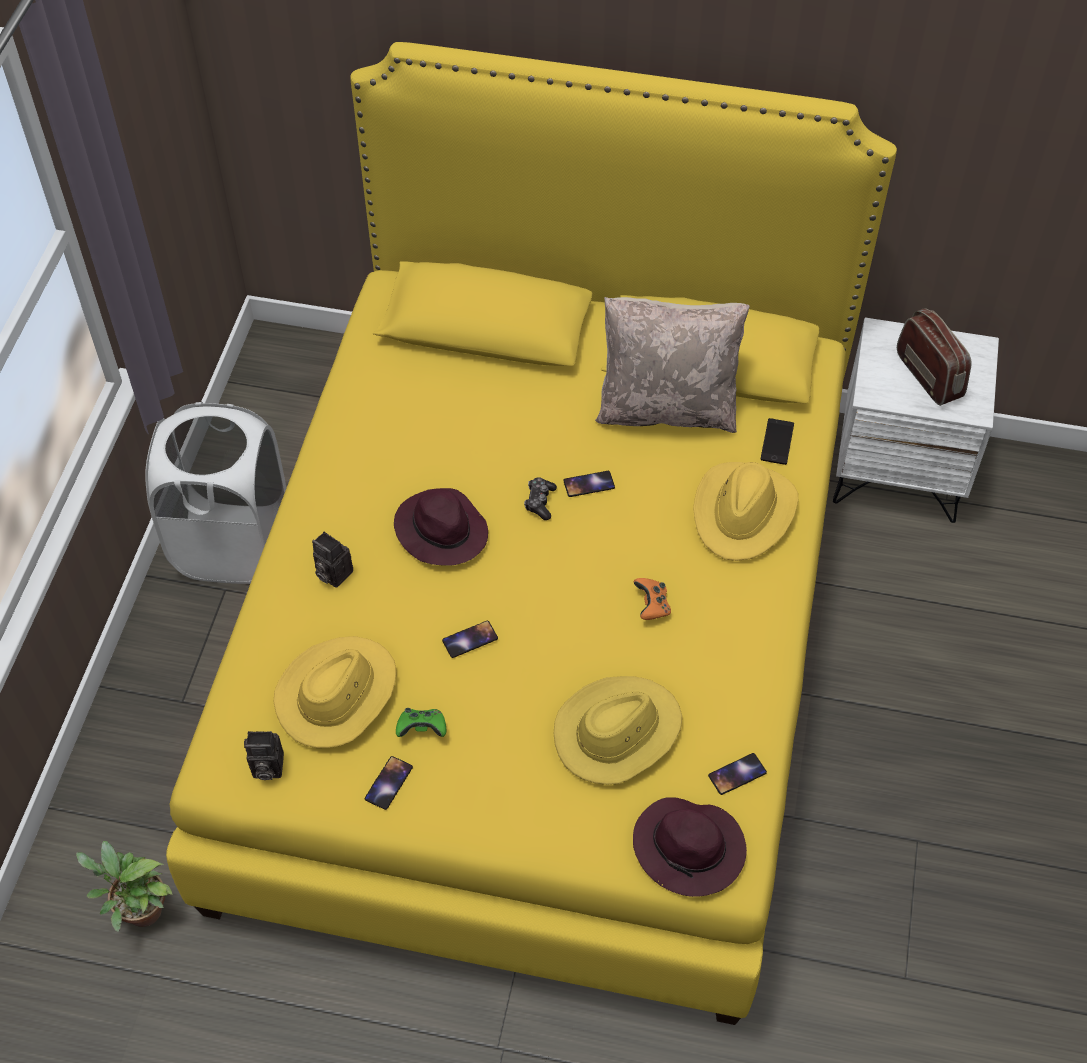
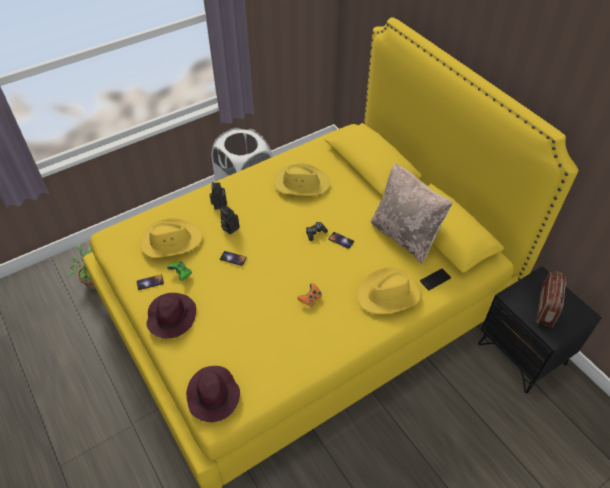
camera: 45 degrees right, 5 degrees down
(266, 768) = (123, 246): camera -> camera (229, 228)
(440, 530) = (269, 217): purple hat -> purple hat (171, 316)
(617, 732) = (242, 331): yellow hat -> yellow hat (301, 184)
(737, 774) = (265, 385): phone -> none
(898, 471) = (522, 354): white nightstand -> black nightstand

